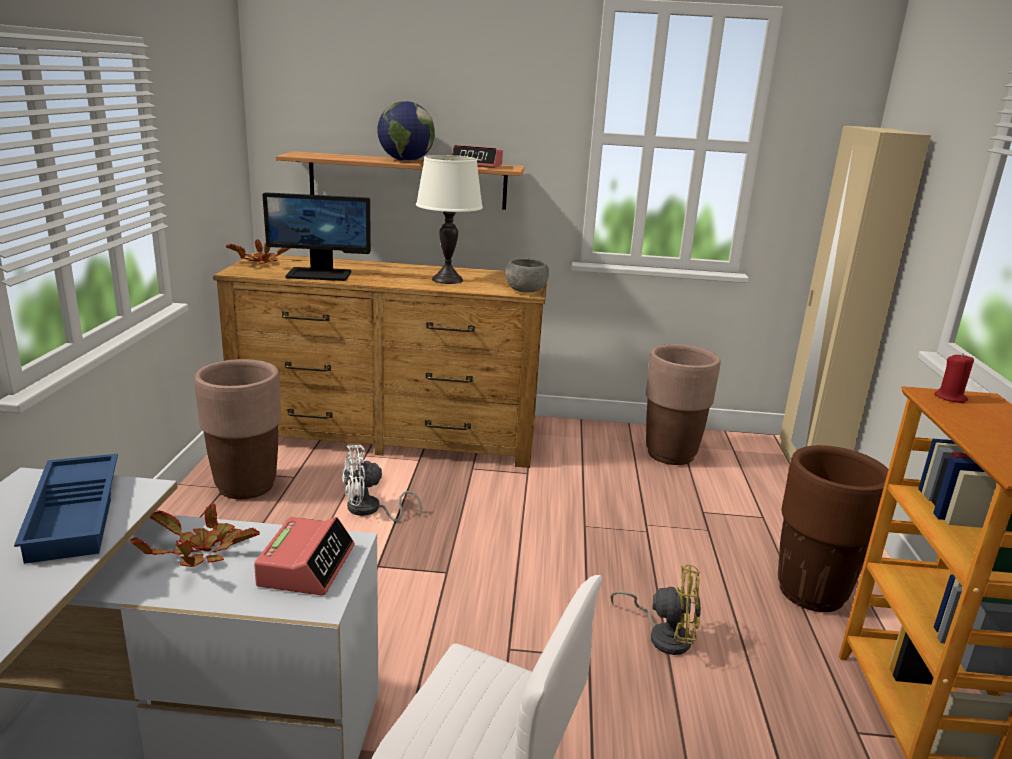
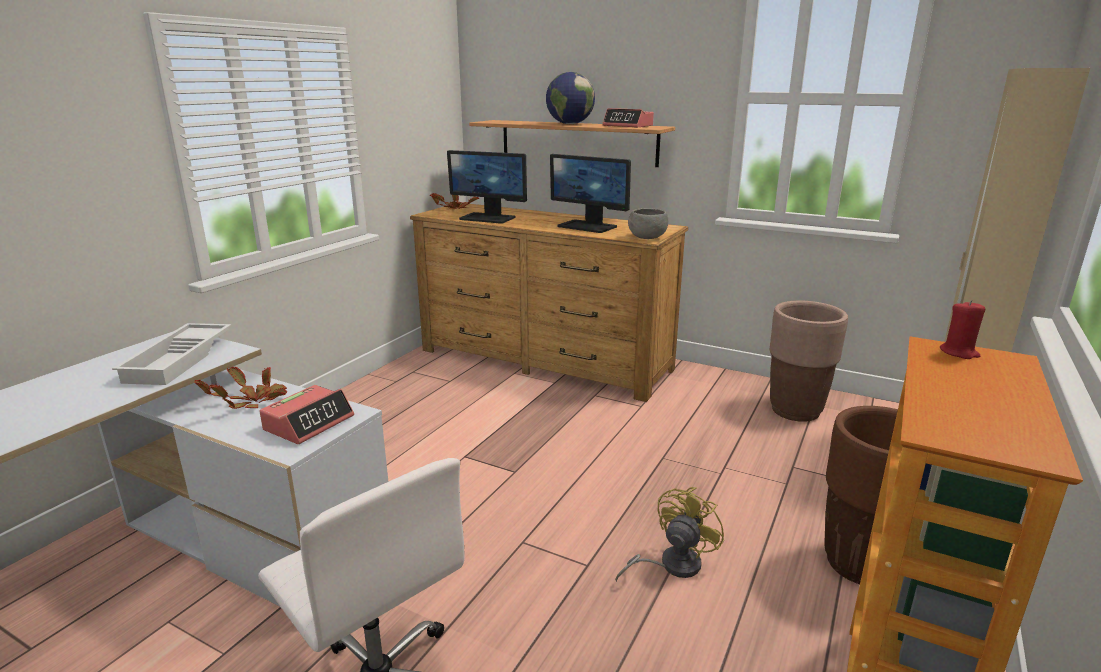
camera: 25 degrees right, 0 degrees up
(77, 514) = (180, 360): blue tray -> white tray
(246, 486) = (411, 382): brown planter -> none
(369, 510) = (488, 414): white fan -> none
(447, 280) = (588, 226): white table lamp -> monitor
(664, 635) = (671, 565): yellow fan -> yellow fan turned 90 degrees counterclockwise

